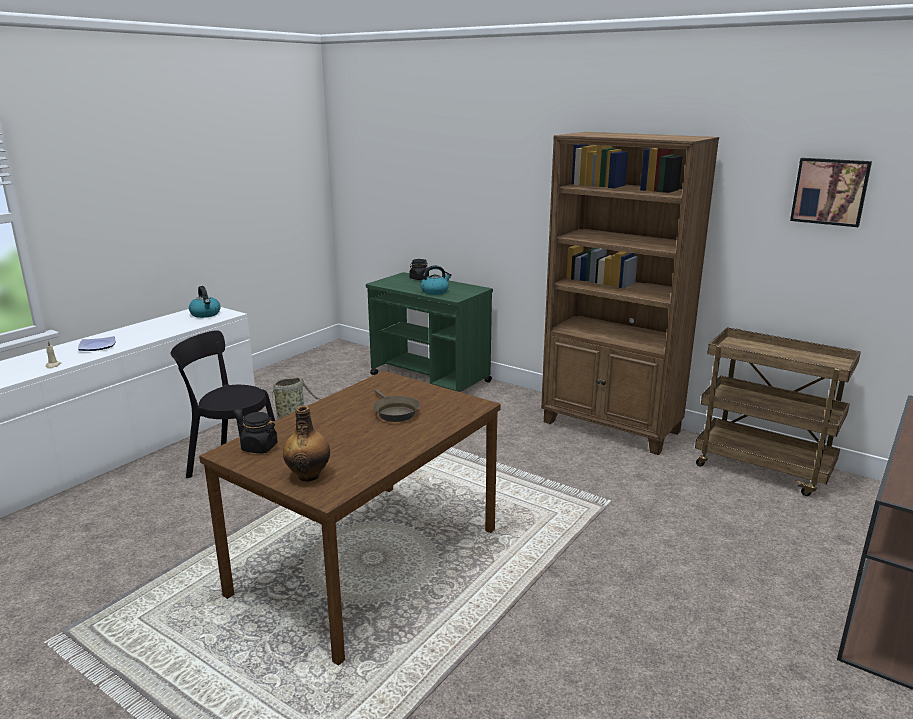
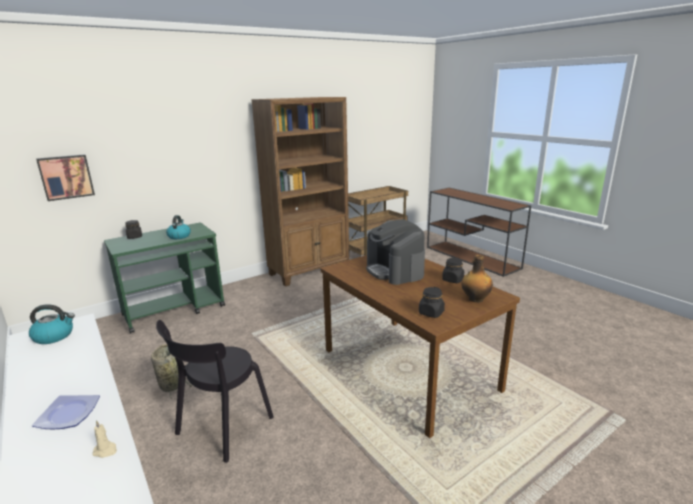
camera: 70 degrees left, 0 degrees up
(377, 455) = (452, 280): none -> black jar
(394, 412) = (394, 270): brown frying pan -> coffee machine
(830, 191) = (366, 118): picture -> picture (66, 177)

